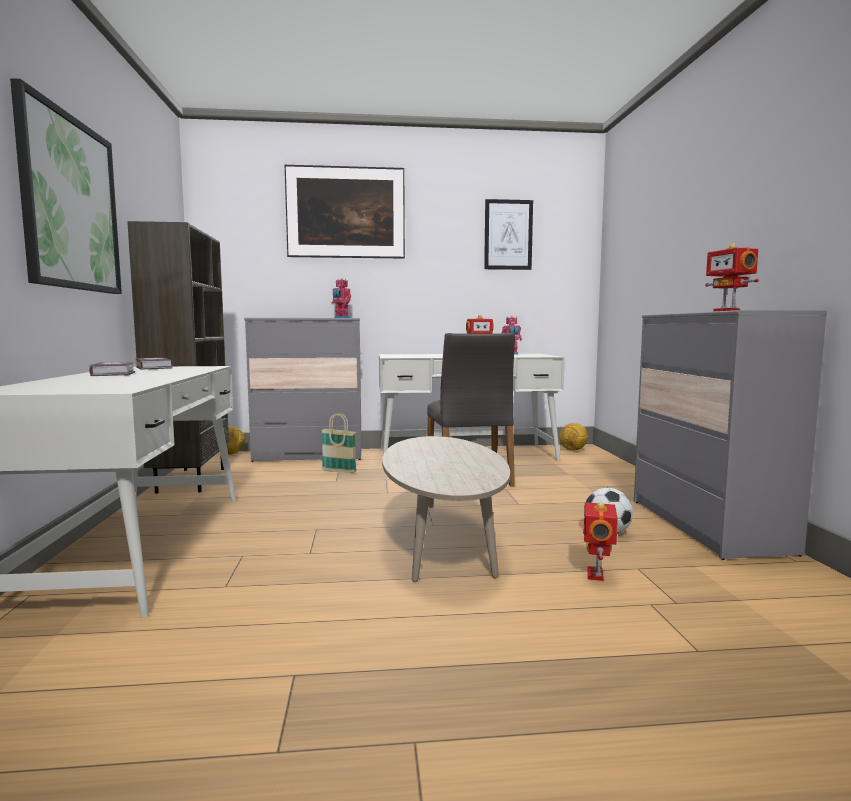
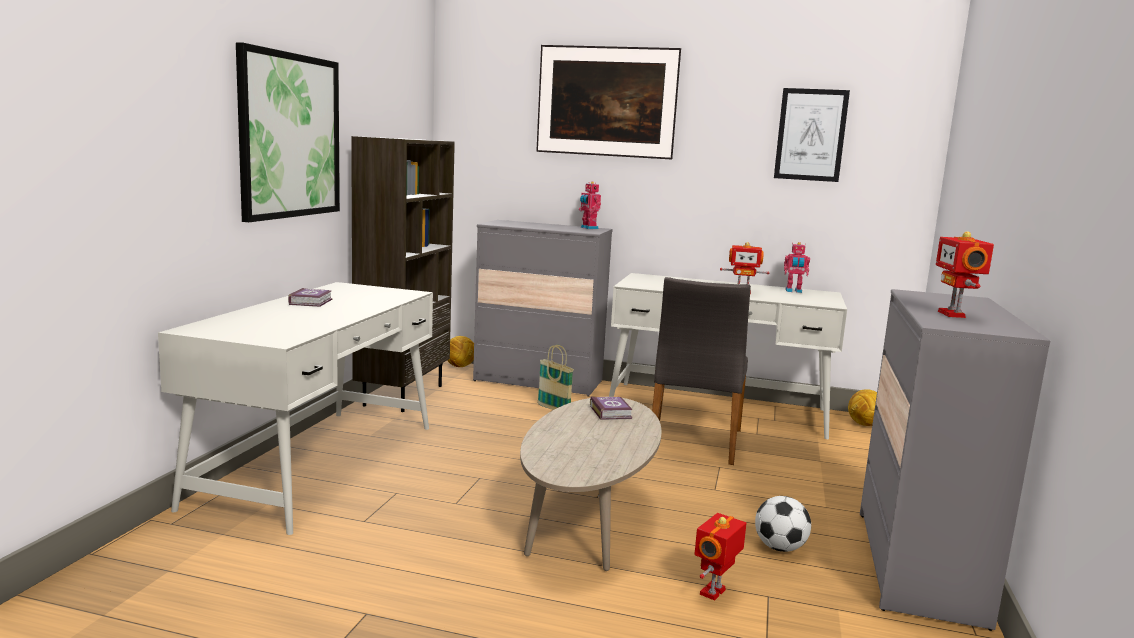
camera: 20 degrees right, 5 degrees up
(154, 367) = (359, 289): book -> book (611, 412)

